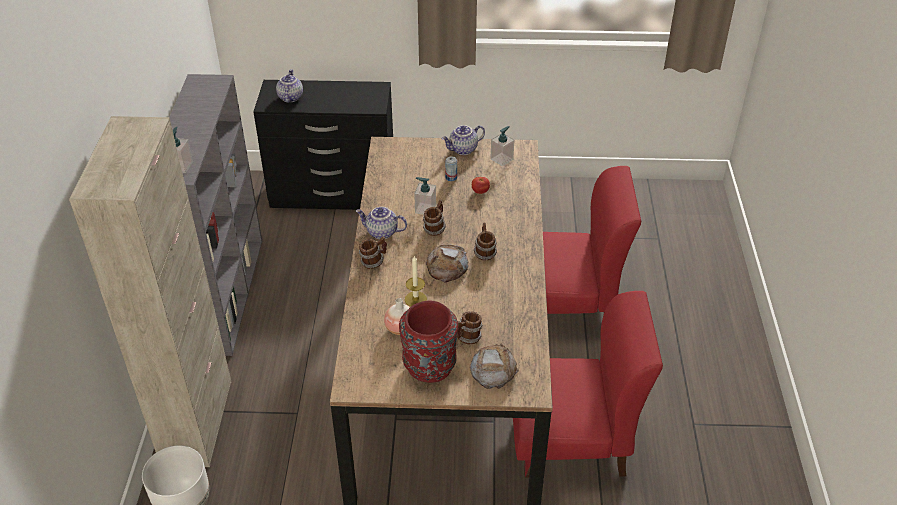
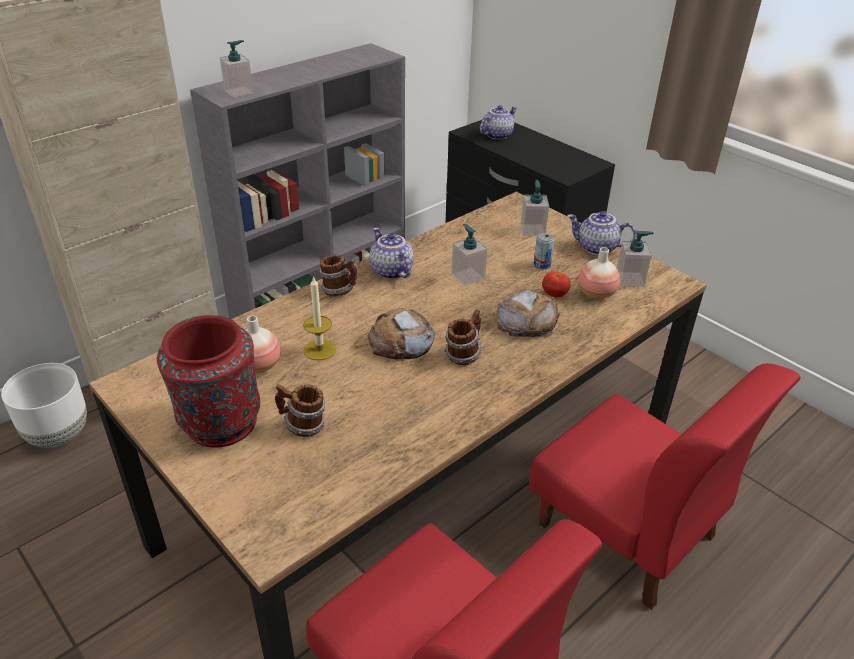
camera: 45 degrees right, 5 degrees down
(416, 158) = (532, 230): none -> soap dispenser
(434, 228) = (448, 299): mug -> none
(493, 369) = (272, 481): bread -> bread (527, 320)
(497, 178) = (596, 294): none -> vase

